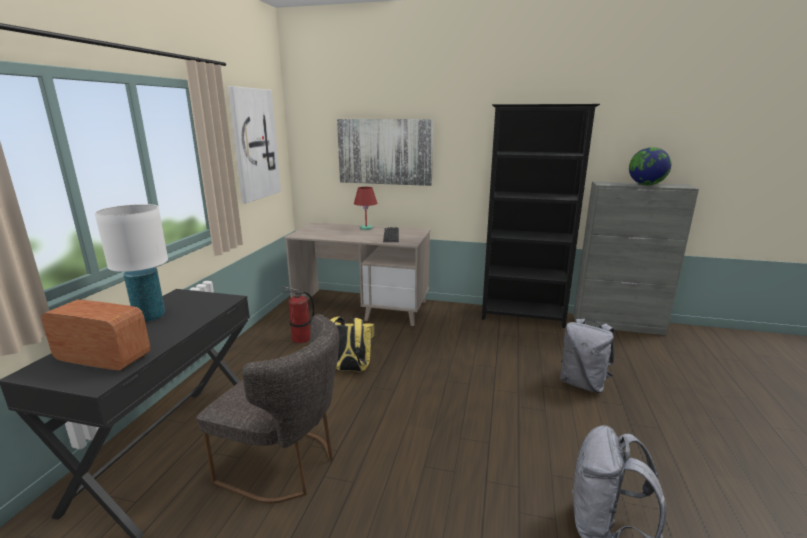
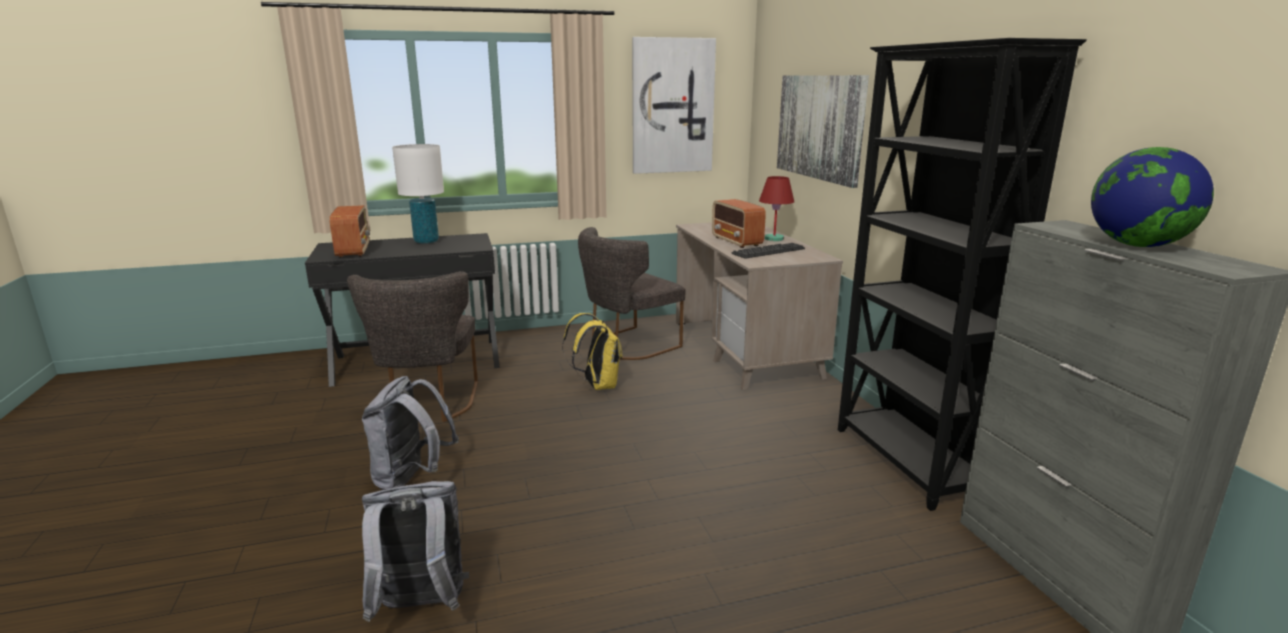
camera: 60 degrees right, 0 degrees up
(301, 339) = (628, 346): fire extinguisher -> grey chair
(358, 235) = (737, 242): none -> radio
(583, 384) = (745, 554): grey backpack -> grey backpack (411, 479)

